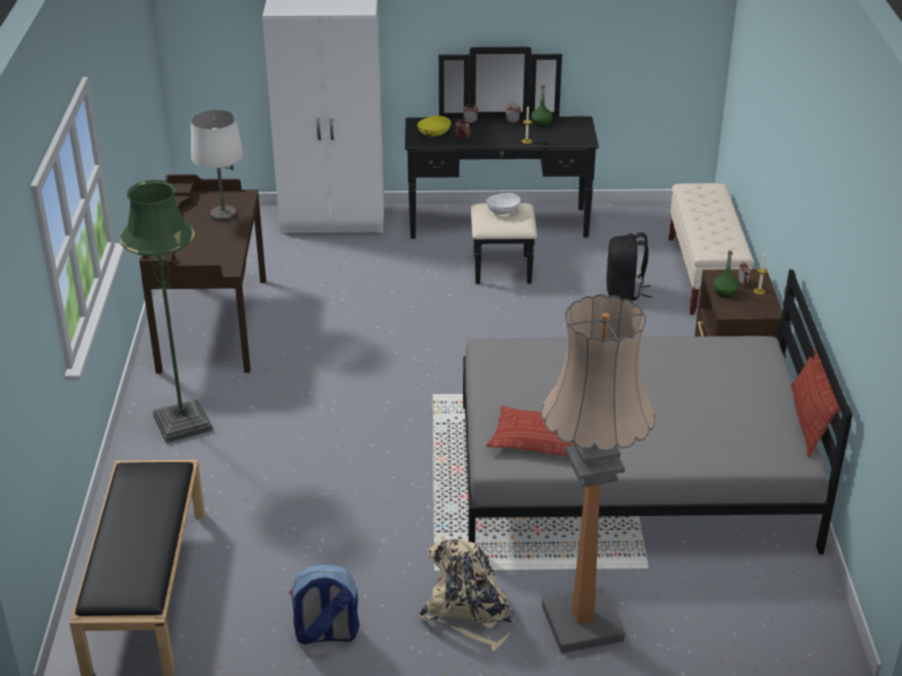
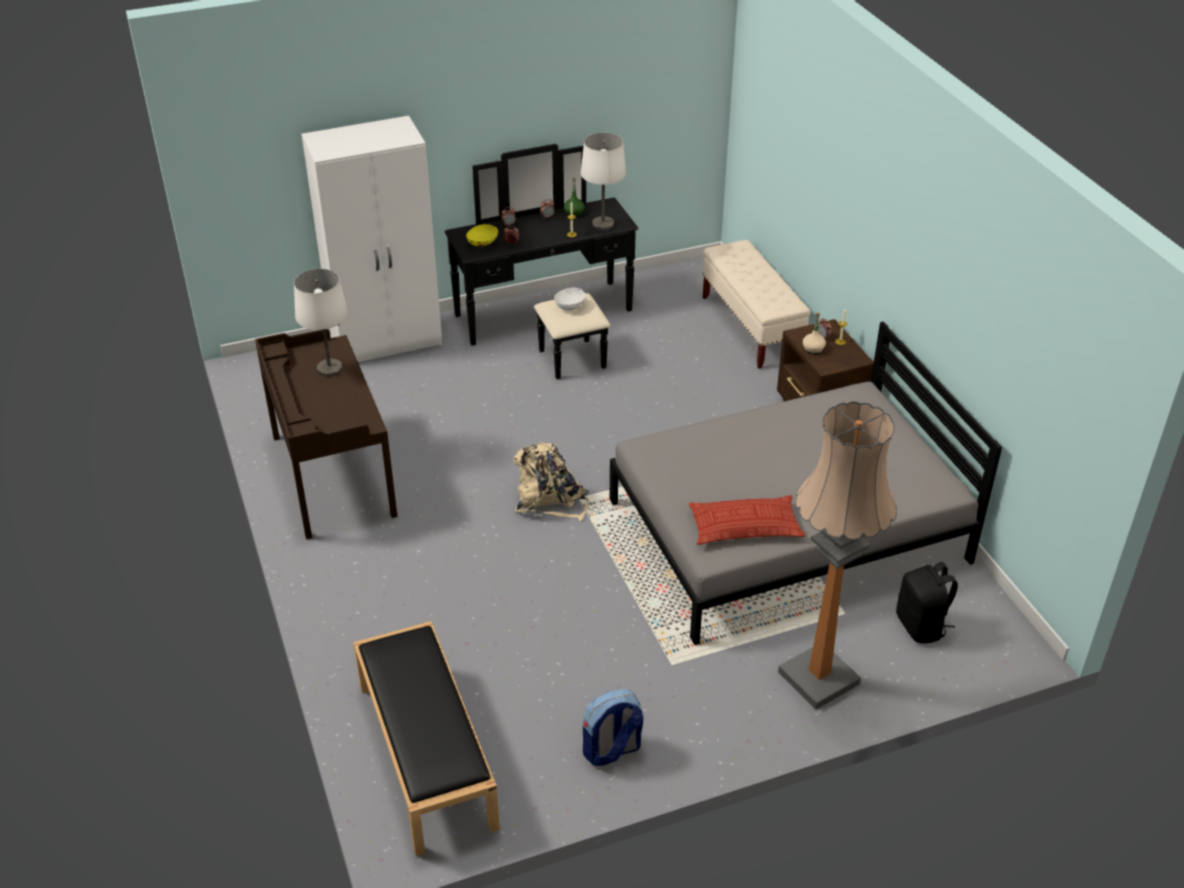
camera: 20 degrees left, 5 degrees up
(183, 423) = (363, 583): green floor lamp -> none
(469, 612) = (721, 695): beige backpack -> beige backpack (550, 500)
(564, 137) = (603, 224): none -> white table lamp
(625, 293) = (692, 359): black backpack -> black backpack (921, 626)
(724, 292) = (813, 349): green bottle -> beige bottle
(808, 421) = (939, 454): pillow -> none

